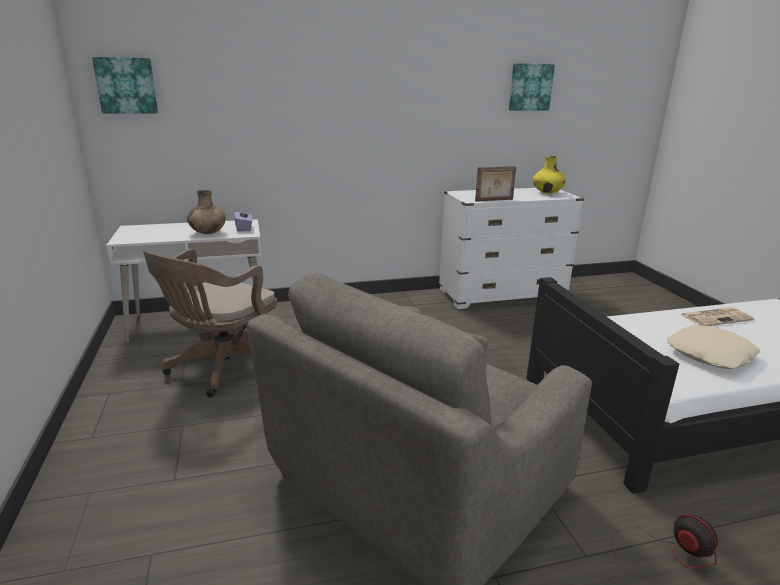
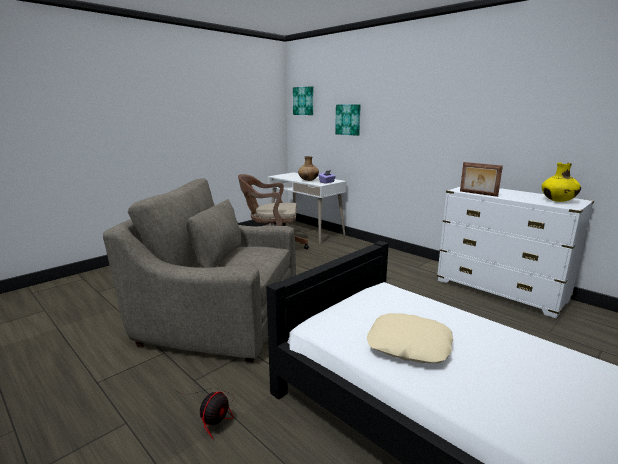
camera: 60 degrees right, 5 degrees down
(530, 87) = (569, 93): picture -> picture (348, 119)
(716, 317) = (521, 347): newspaper -> none

